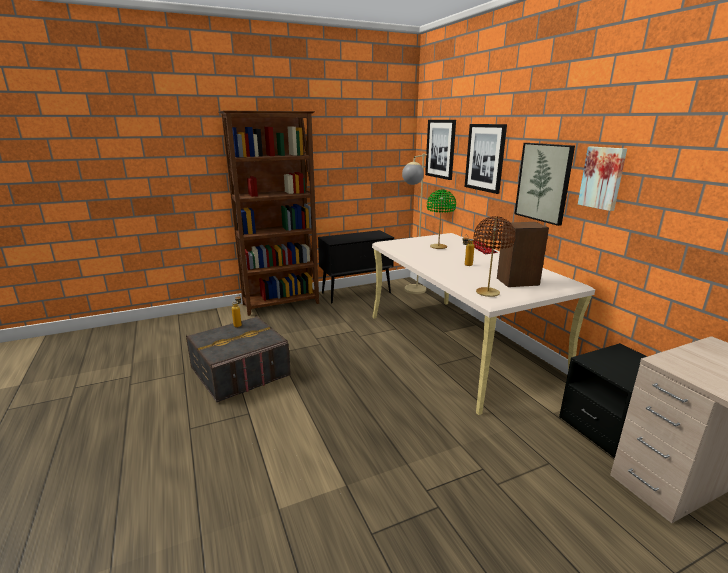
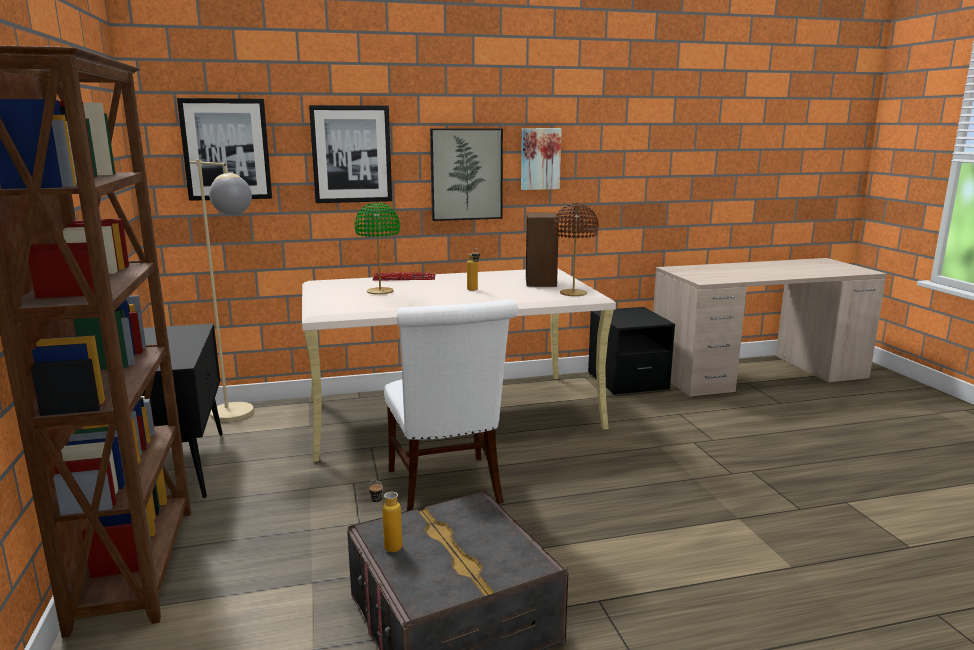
camera: 80 degrees left, 5 degrees down
(355, 356) = (447, 489): none -> white chair

